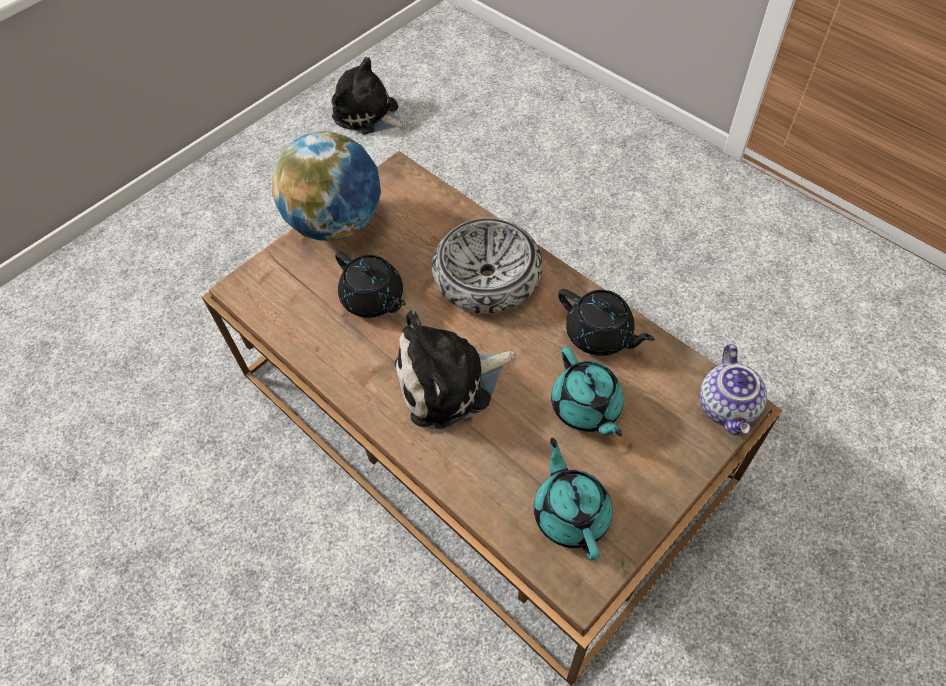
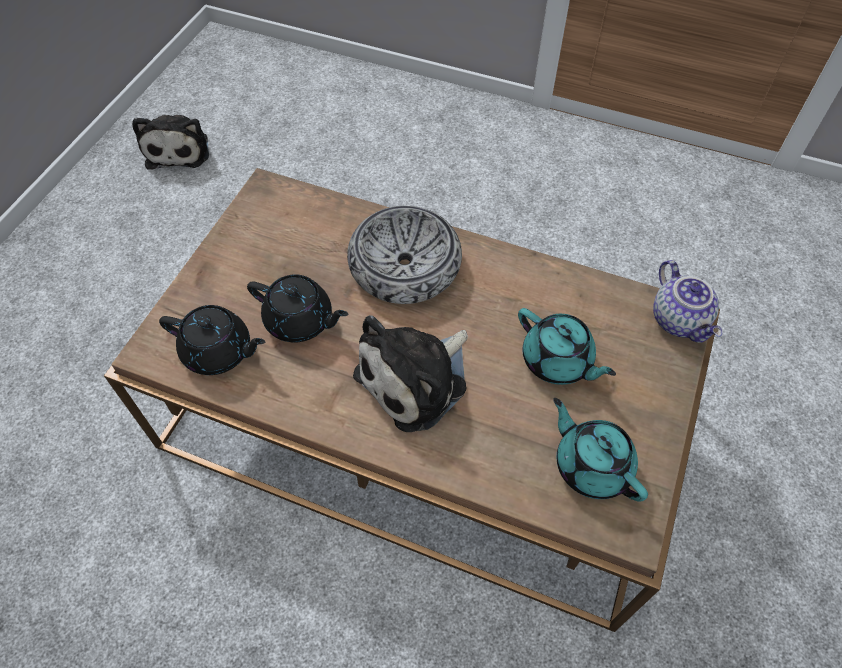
camera: 25 degrees left, 0 degrees up
(337, 223) = (225, 256): globe -> none
(368, 115) = (179, 149): plush toy -> plush toy turned 105 degrees counterclockwise
(600, 335) = (537, 289): black teapot -> black teapot (219, 352)

